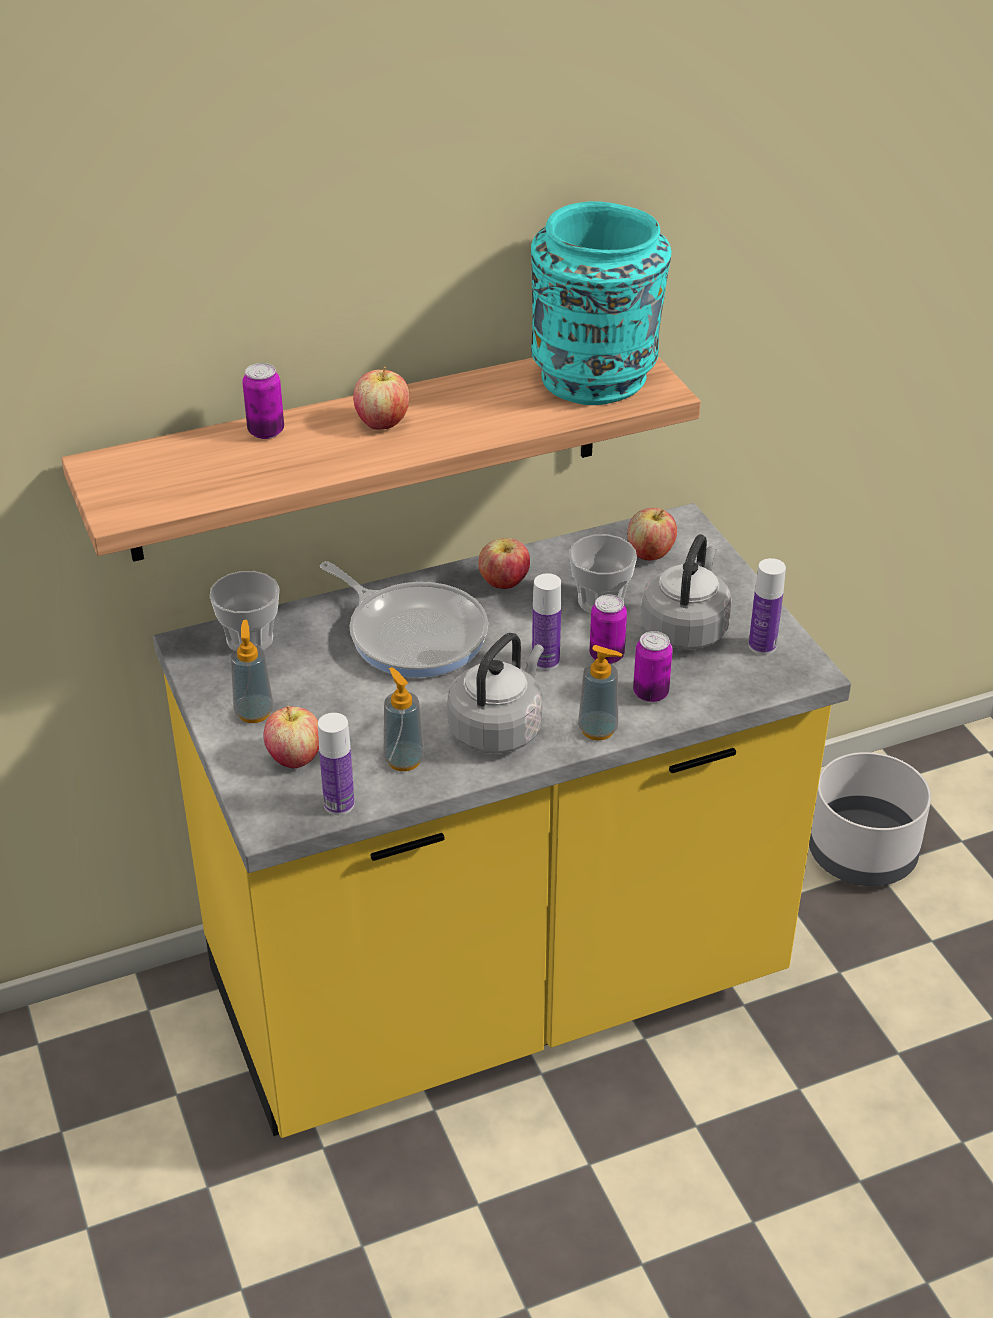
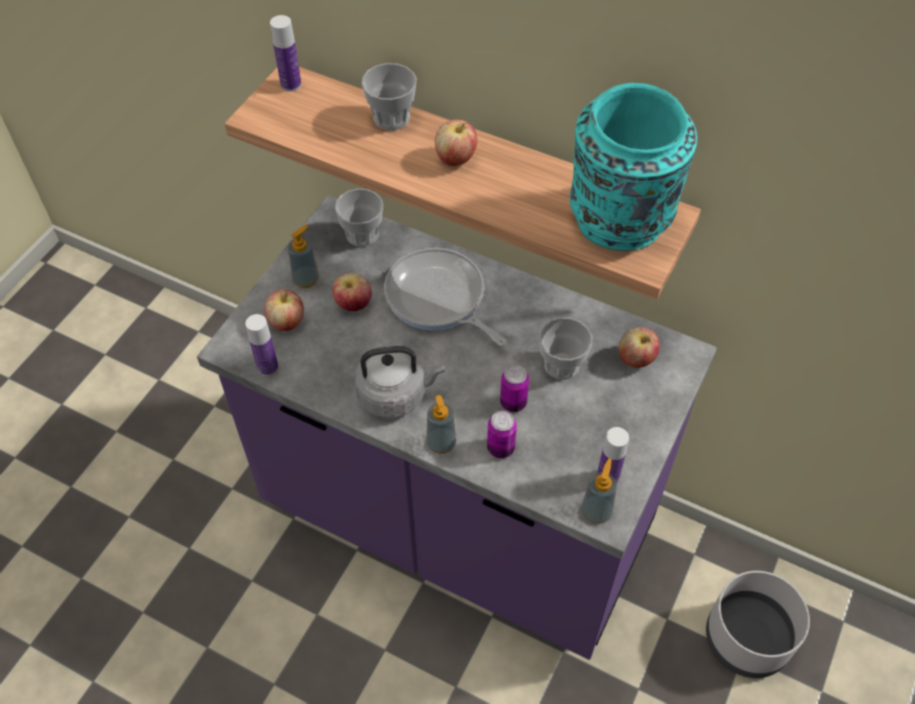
camera: 50 degrees right, 15 degrees up
(266, 431) = (391, 118): can -> cup
(404, 760) = (329, 370): soap dispenser -> soap dispenser (596, 512)
(413, 634) = (438, 299): frying pan -> frying pan turned 135 degrees clockwise
(496, 990) = (458, 519): yellow counter -> purple counter
(504, 583) = (528, 308): apple -> apple (353, 304)
(545, 661) = (477, 376): bottle -> bottle (291, 84)
(686, 628) = (582, 425): grey kettle -> none

